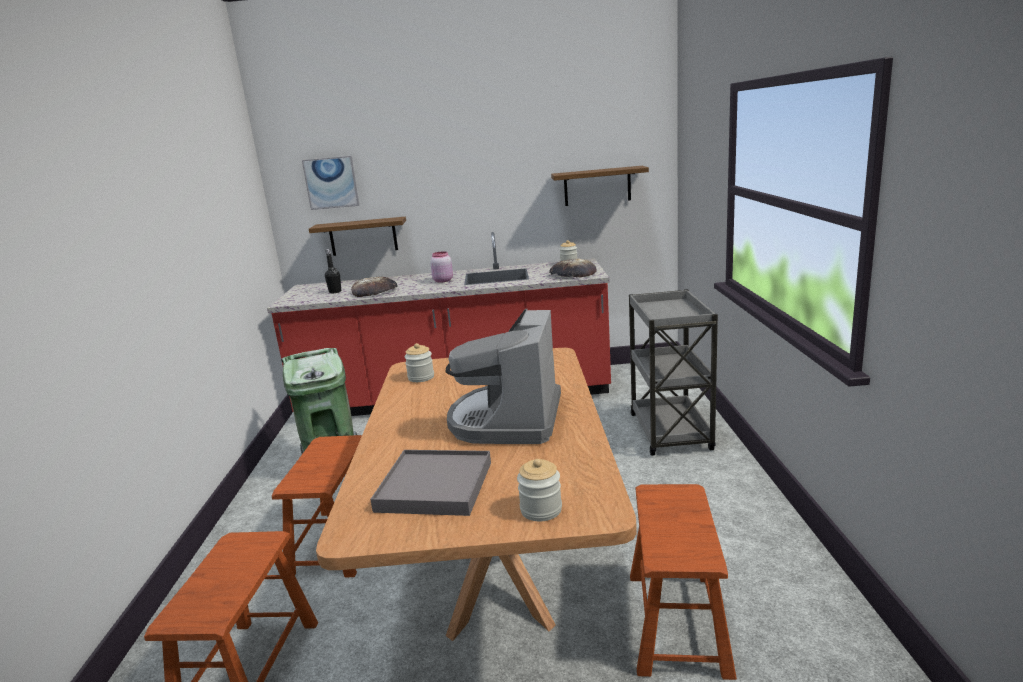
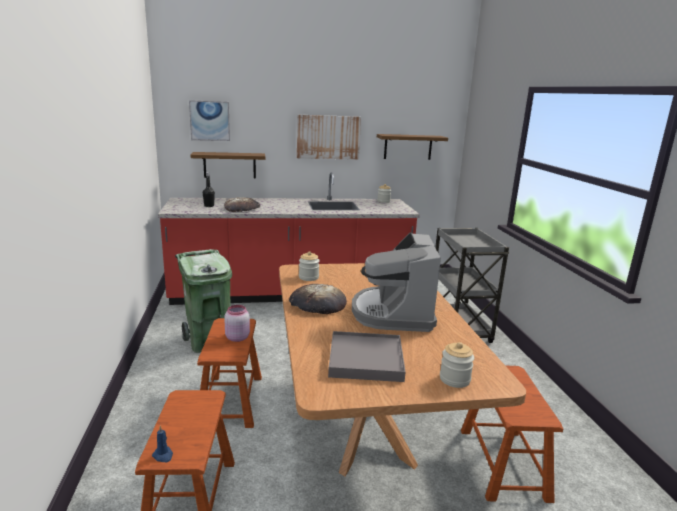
camera: 10 degrees left, 0 degrees up
(181, 617) = (163, 456): none -> blue candle
(442, 280) = (292, 205): pink jar -> pink jar (237, 337)
(486, 185) = (328, 137): none -> picture
(572, 274) = (391, 209): bread -> bread (317, 303)

